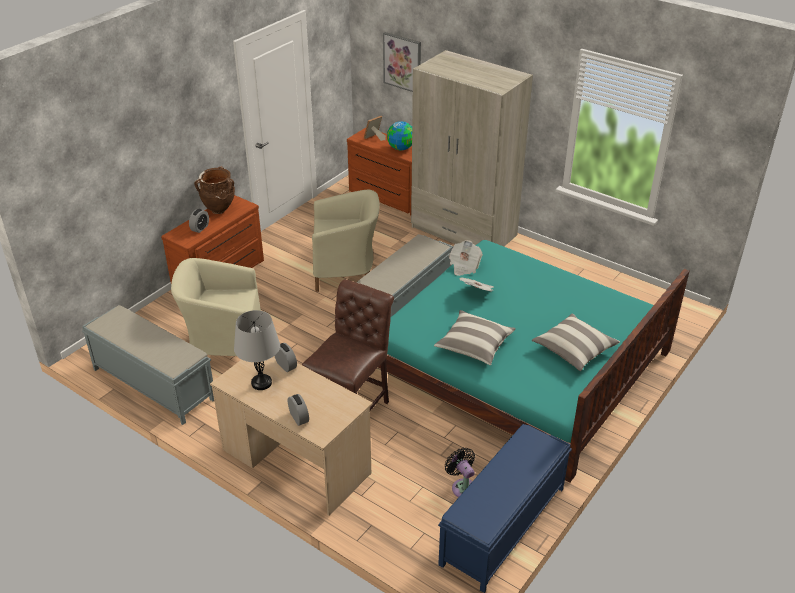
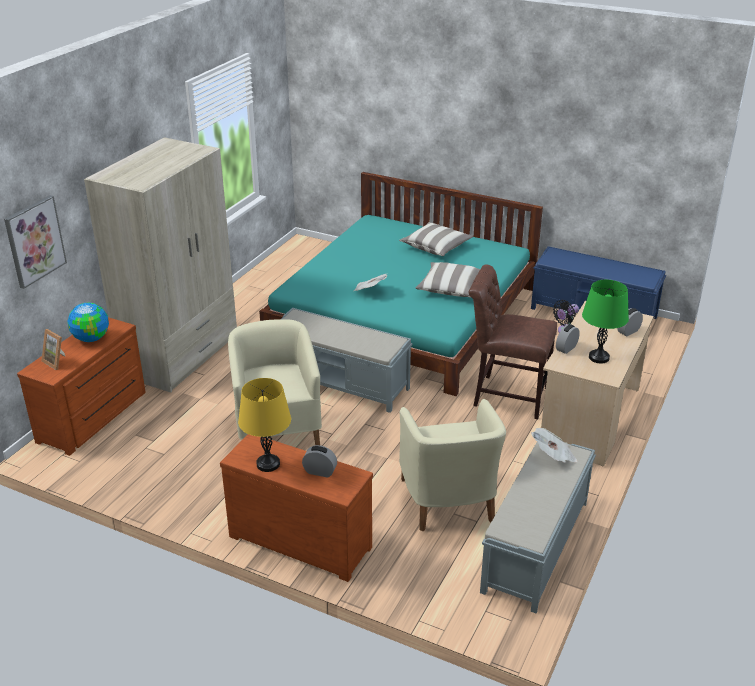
camera: 100 degrees left, 5 degrees down
(219, 210) = (268, 464): brown vase -> yellow table lamp
(261, 383) = (599, 357): grey table lamp -> green table lamp
(464, 266) = (326, 300): newspaper -> newspaper (553, 456)

